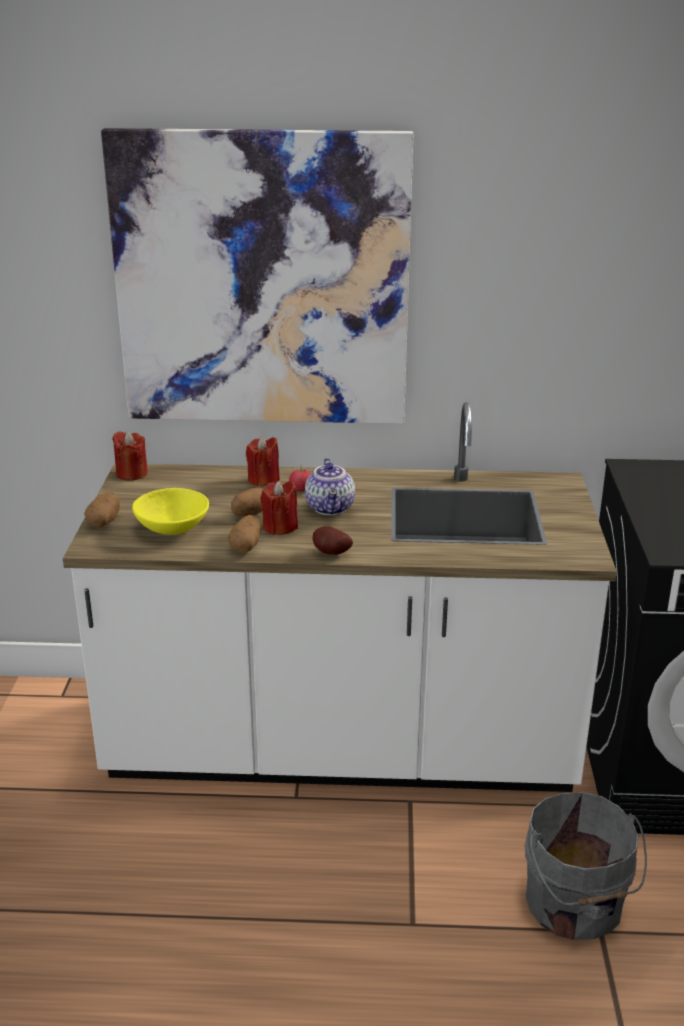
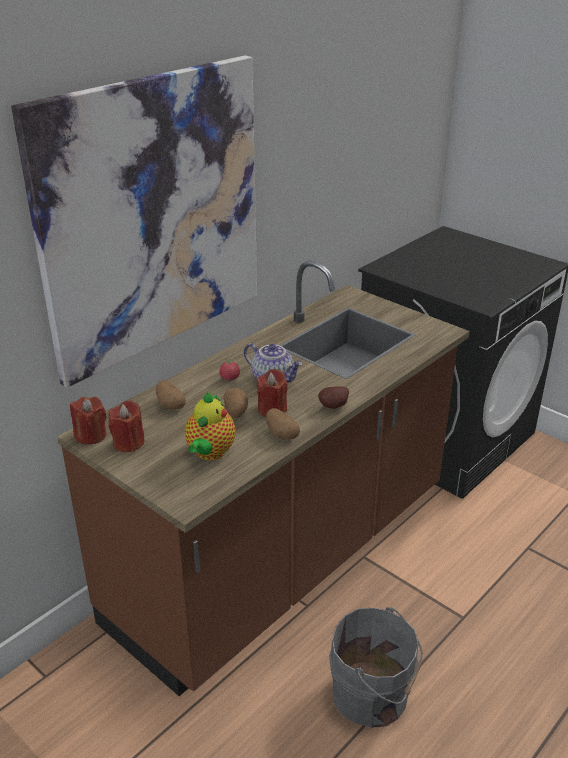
camera: 50 degrees left, 5 degrees up
(105, 521) = (153, 480): potato -> potato (169, 404)
(172, 528) = (210, 453): yellow bowl -> teapot
(263, 480) = (193, 385): red candle -> red candle (128, 443)
(341, 747) = (283, 557): white counter -> brown counter
(574, 906) = (503, 545): grey bucket -> grey bucket (373, 695)

